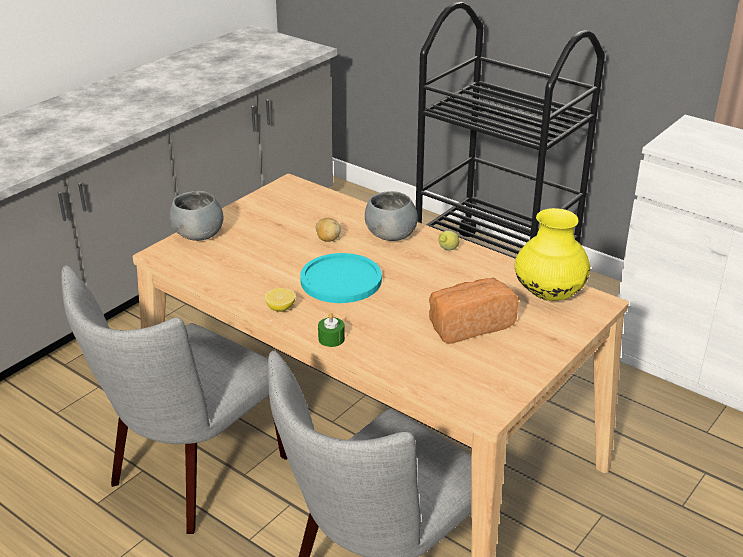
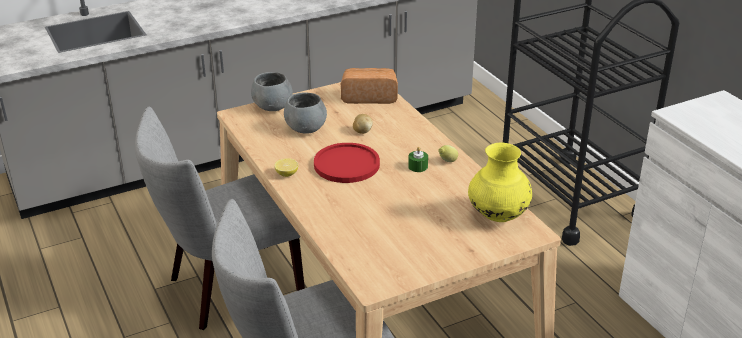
camera: 25 degrees right, 0 degrees up
(331, 339) = (304, 205): green candle -> green candle (418, 166)
(341, 280) = (346, 164): turquoise plate -> red plate
(391, 235) = (413, 139): grey bowl -> grey bowl (306, 128)
(468, 325) = (413, 222): bread -> bread (369, 97)

